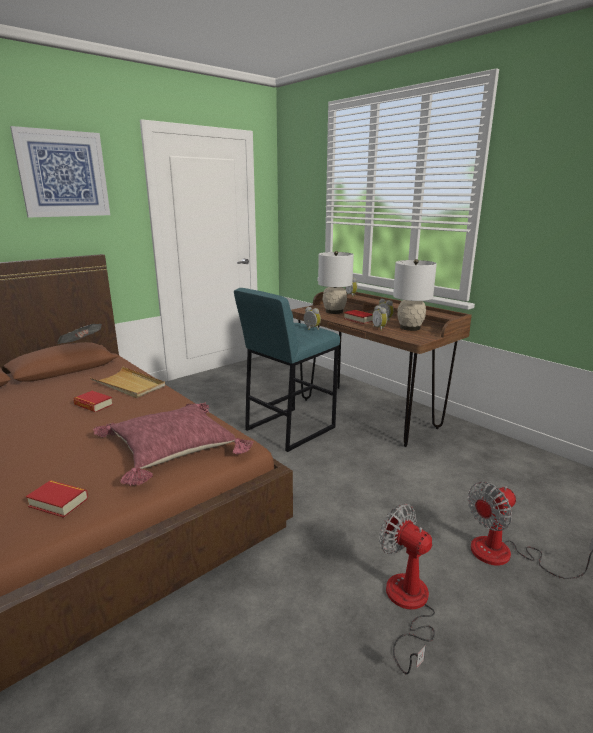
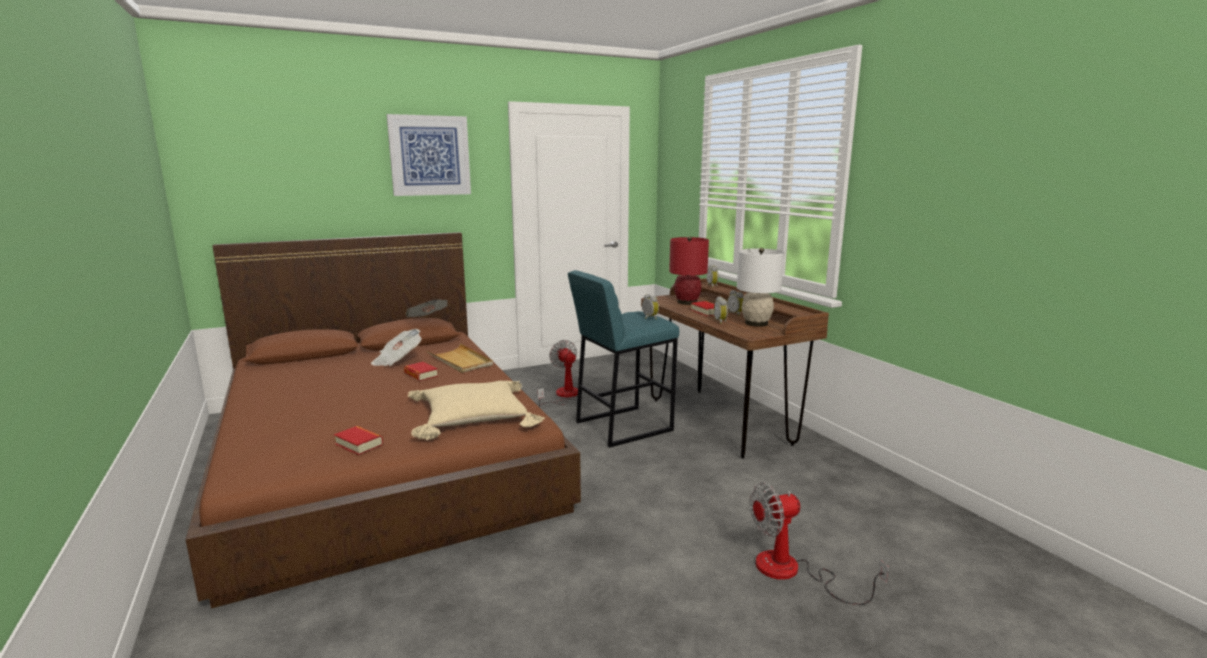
camera: 15 degrees right, 5 degrees down
(60, 391) = (397, 360): none -> newspaper
(172, 445) = (473, 414): red pillow -> beige pillow
(334, 311) = (687, 302): white table lamp -> red table lamp
(407, 605) = (658, 594): fan -> fan (563, 396)

